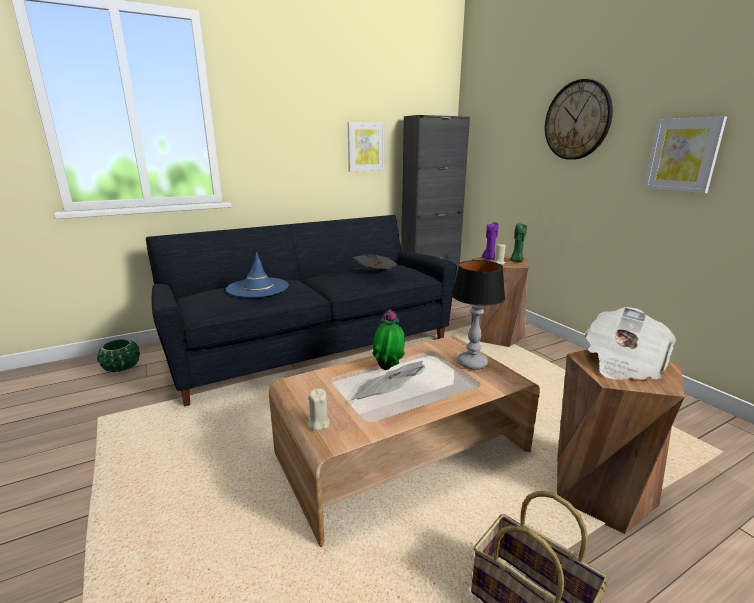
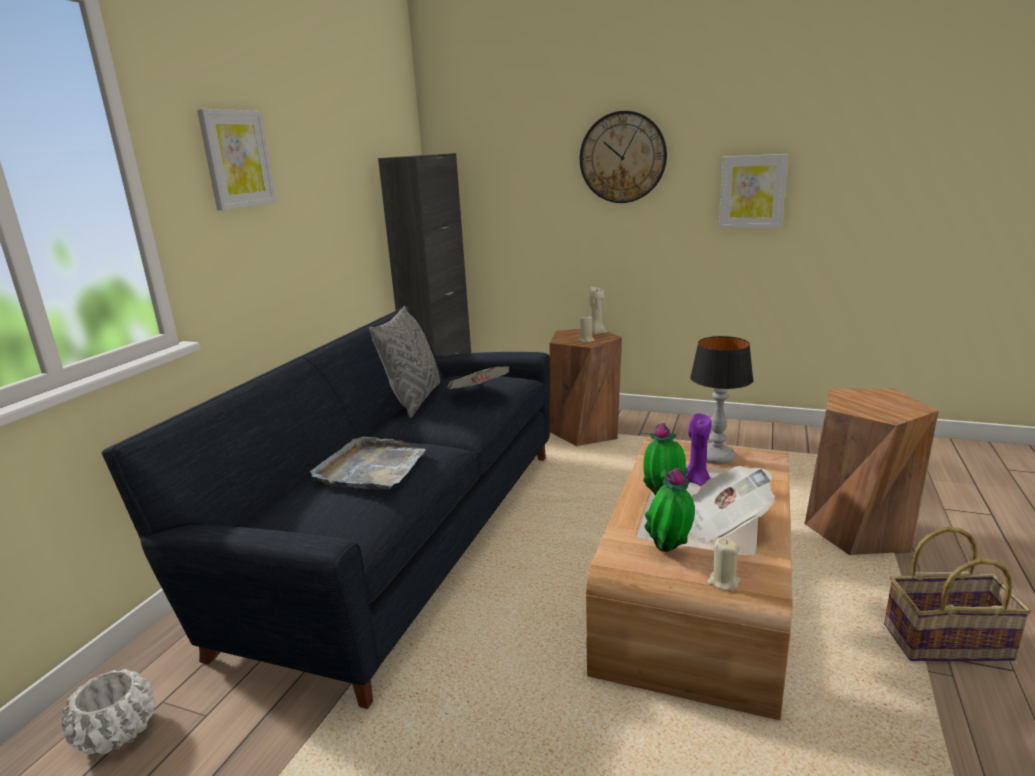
camera: 40 degrees left, 0 degrees up
(122, 367) = (117, 732): green planter -> white planter
(257, 288) = (371, 468): blue hat -> grey tray
(329, 394) = (669, 551): none -> potted plant
(347, 268) = (414, 400): none -> grey pillow
(365, 147) = (342, 210): picture -> picture (236, 159)
(489, 259) = (566, 338): purple candle -> purple candle (696, 480)
(516, 261) = (596, 333): green candle -> beige candle
(622, 363) = (868, 401): newspaper -> none

